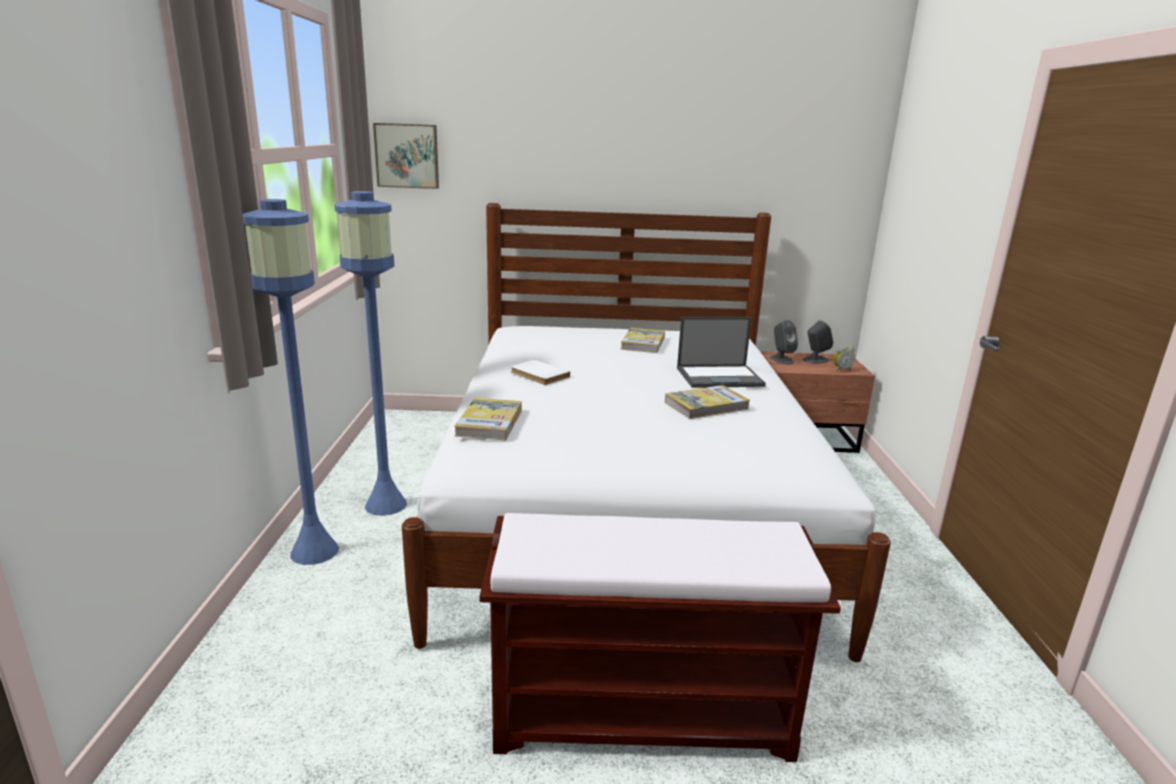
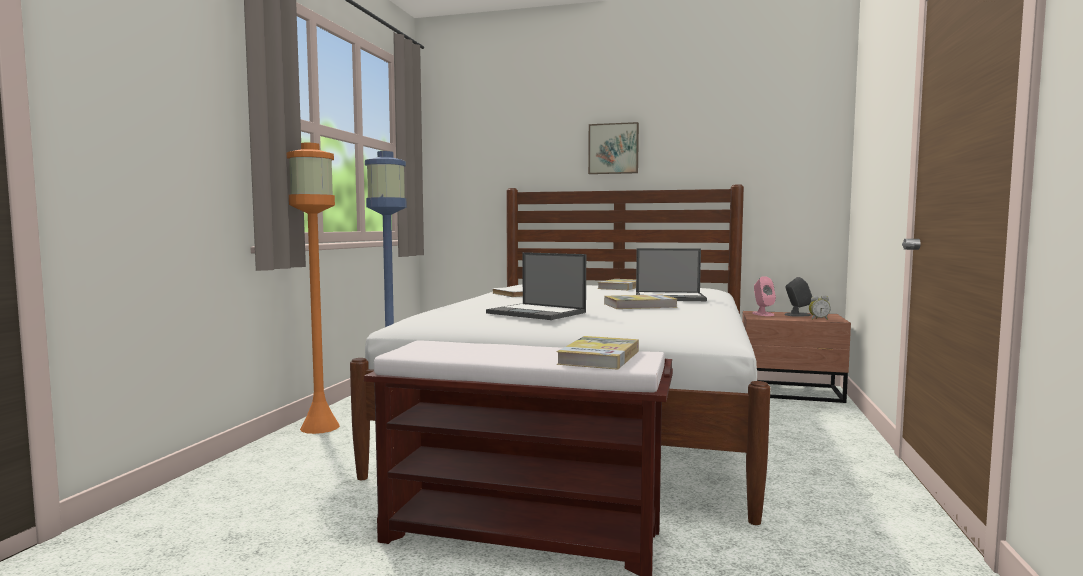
camera: 15 degrees right, 15 degrees down
(314, 551) = (319, 427): blue floor lamp -> orange floor lamp
(407, 156) = (452, 158): picture -> picture (613, 149)
(489, 422) = (447, 307): book -> book (599, 357)
(612, 438) = (537, 313): none -> laptop
(781, 360) = (762, 314): grey speaker -> pink speaker

